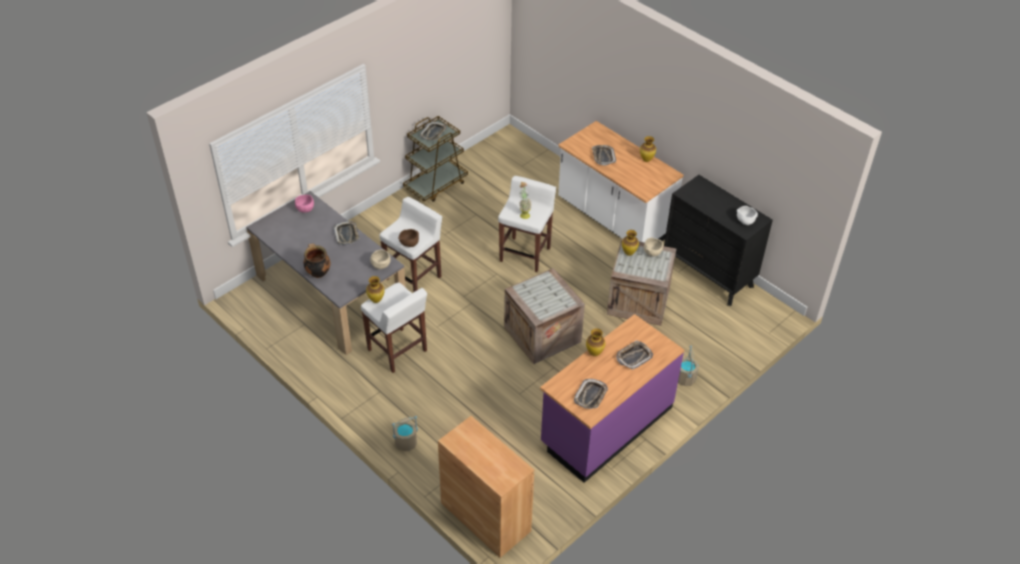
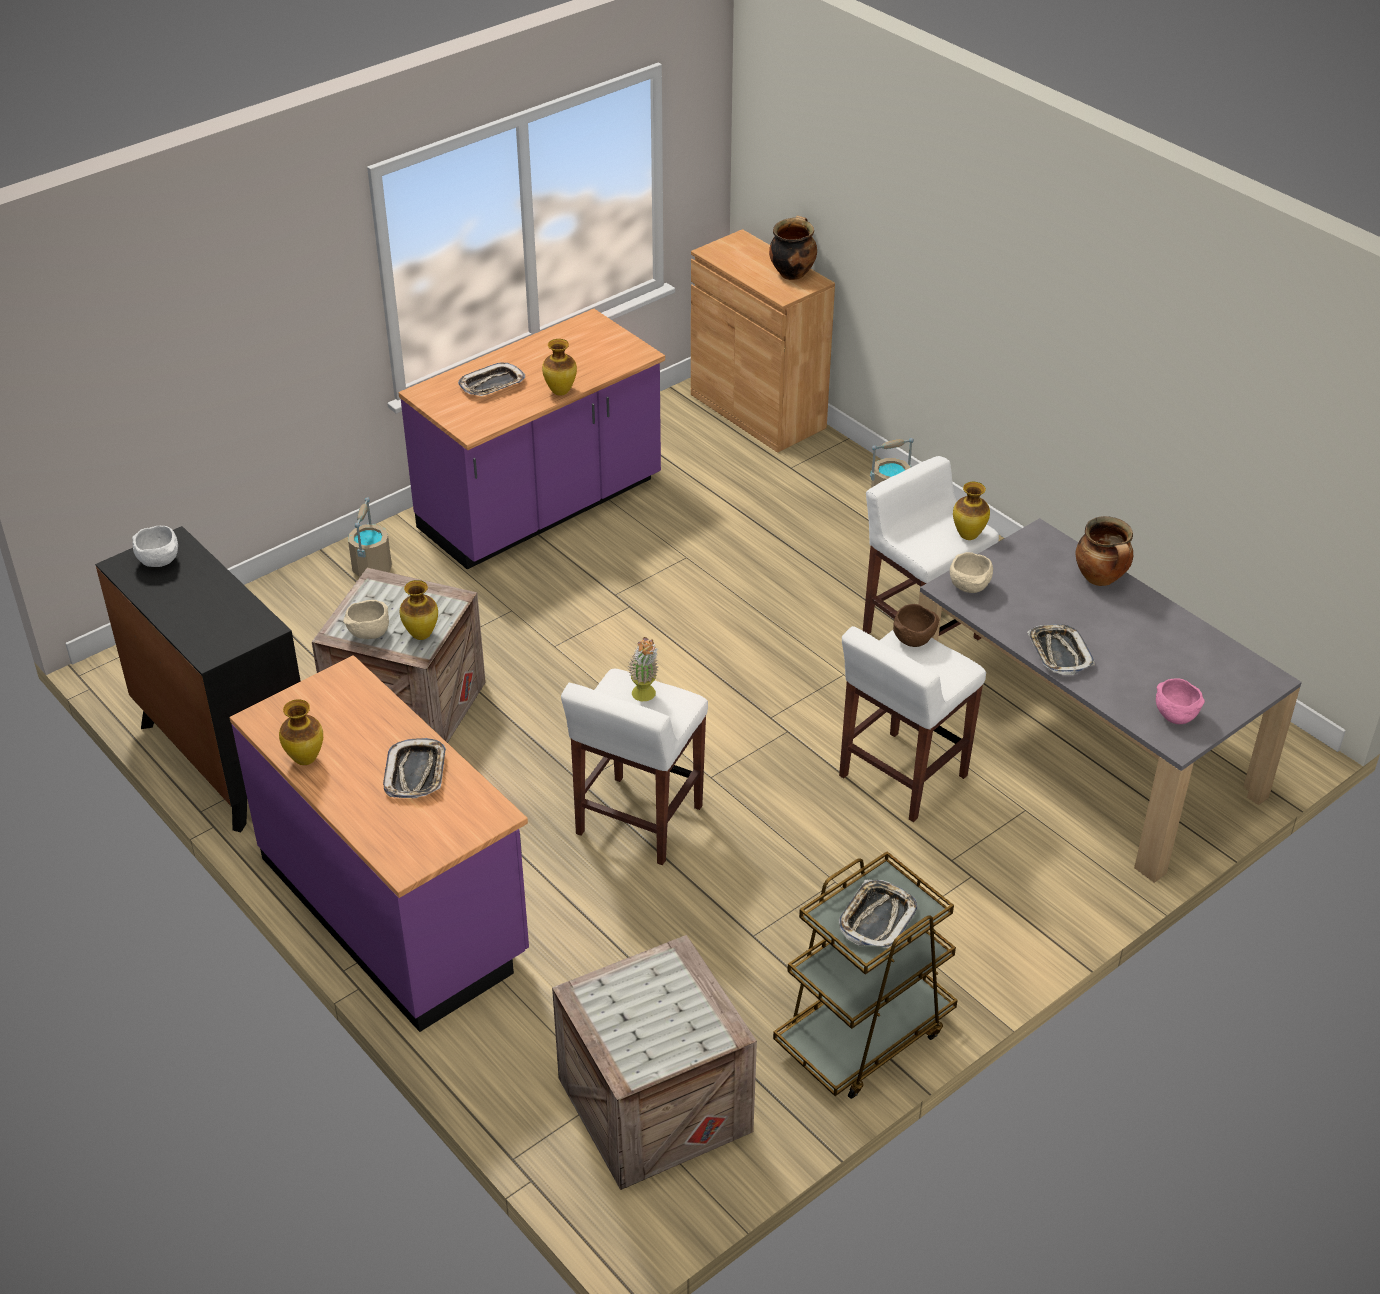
camera: 175 degrees left, 5 degrees down
(465, 448) = (792, 273): none -> cooking pot
(542, 335) = (628, 649): crate -> crate (655, 1102)
(591, 396) = (582, 340): tray -> none
(613, 218) = (395, 908): white counter -> purple counter

